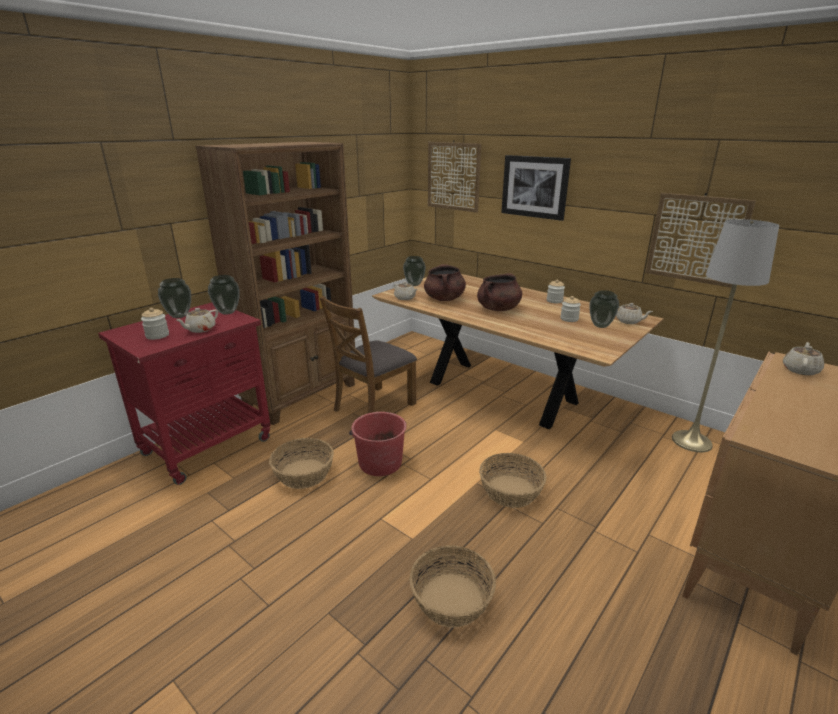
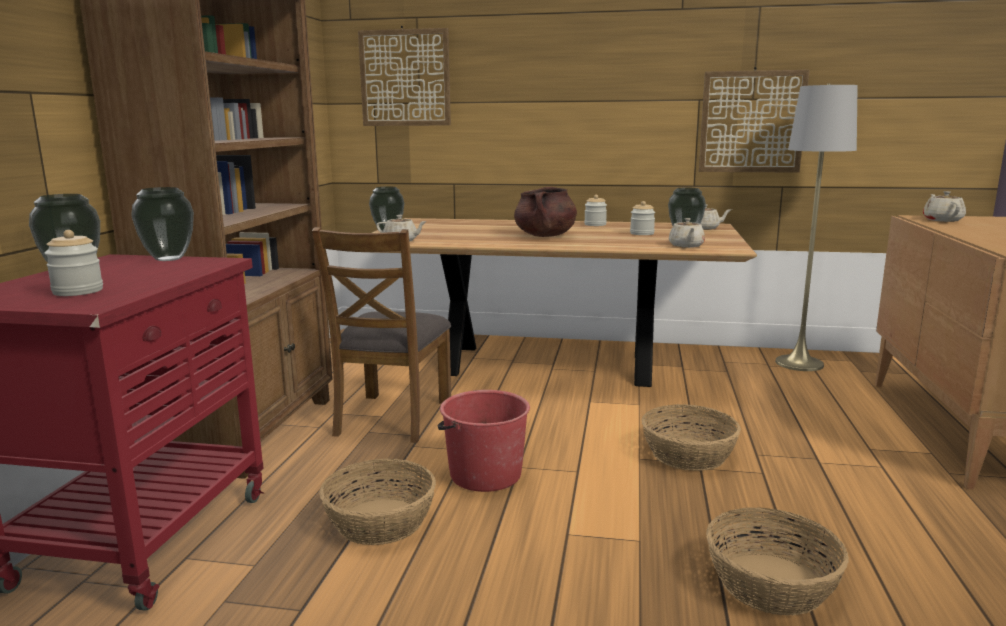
camera: 30 degrees left, 10 degrees down
(200, 329) = (158, 276): beige teapot -> beige teapot (686, 246)
(444, 299) = (458, 236): brown cooking pot -> none
(535, 187) = (536, 81): picture -> none

